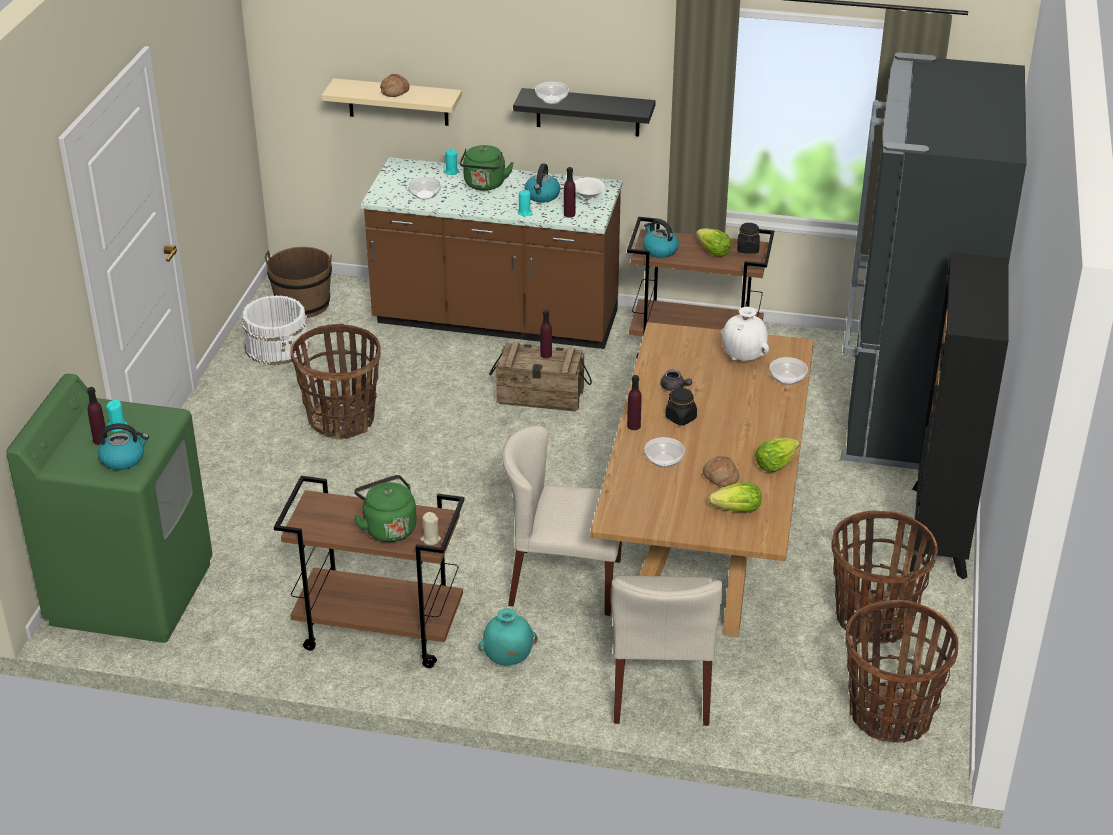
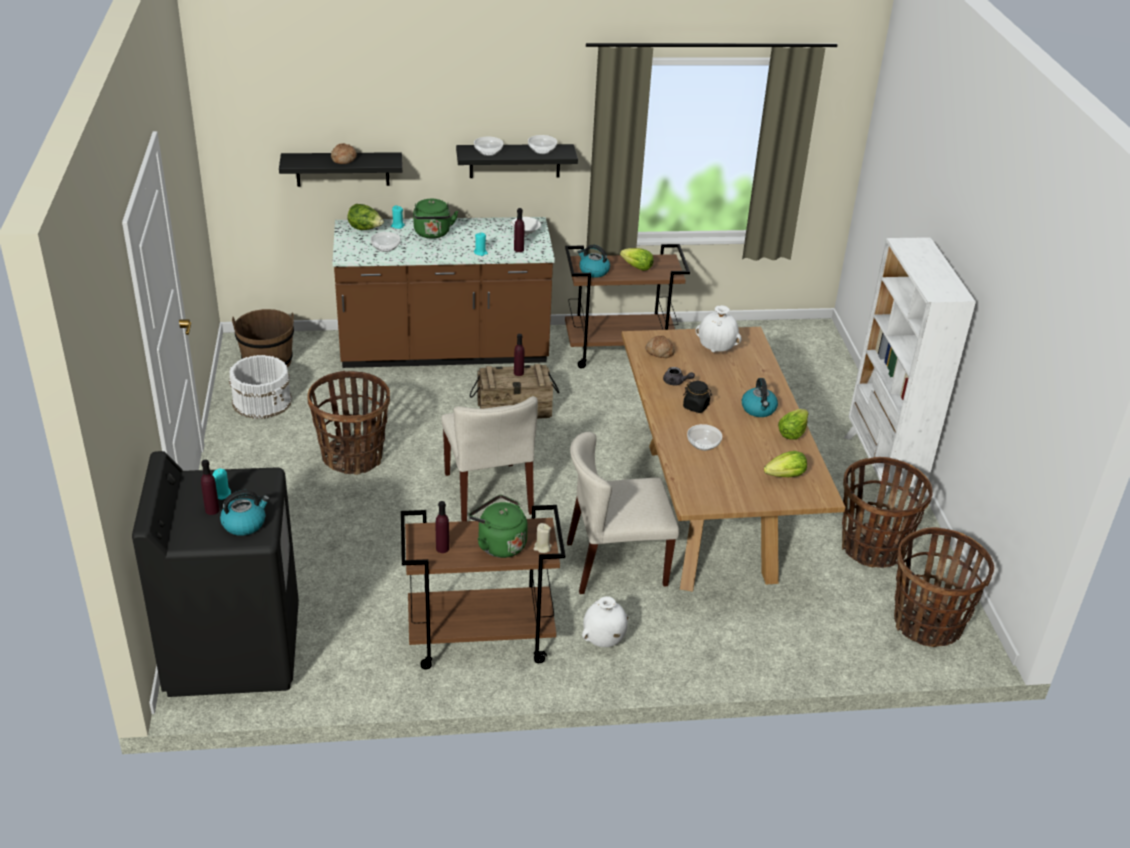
camera: 20 degrees left, 0 degrees up
(131, 592) = (233, 649): green washing machine -> black washing machine
(398, 102) = (342, 169): beige shelf -> black shelf
(415, 171) = (365, 229): none -> lettuce
(507, 659) = (603, 641): turquoise vase -> white vase
(542, 196) = (487, 237): kettle -> kettle (759, 409)
(633, 426) = (662, 419): purple bottle -> purple bottle (442, 548)
(661, 686) = (740, 638): beige chair -> beige chair (488, 494)
(720, 477) = (756, 451): bread -> bread (659, 352)
(747, 249) = (662, 261): black jar -> none
(787, 379) = (760, 361): bowl -> bowl (542, 151)
(906, 412) = (806, 378): black fridge -> none
(938, 532) = (881, 469): black bookcase -> white bookcase

